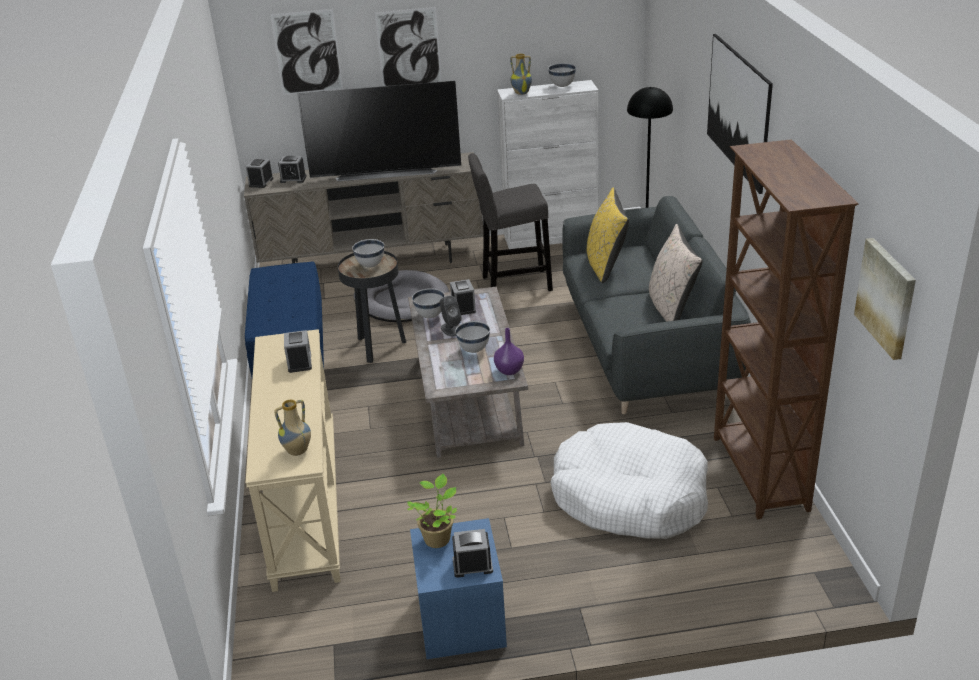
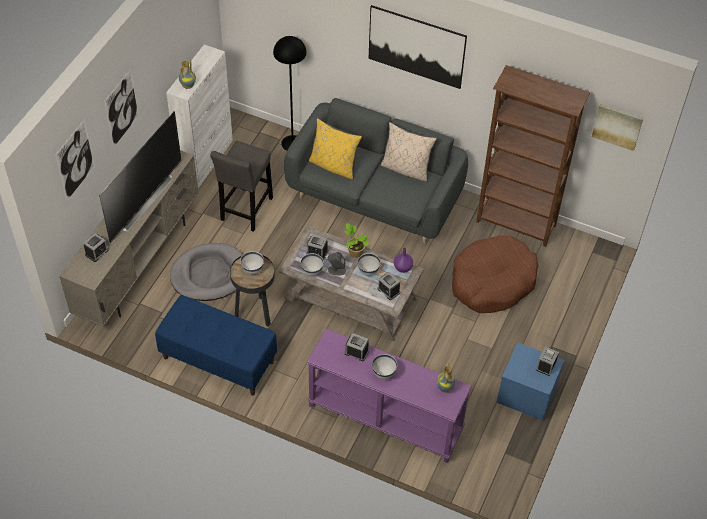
camera: 60 degrees left, 20 degrees up
(261, 182) = (82, 272): alarm clock -> alarm clock (388, 290)
(304, 503) = (384, 419): beige console table -> purple console table
(437, 538) = (517, 368): potted plant -> potted plant (355, 252)
(562, 86) = (199, 62): white bowl -> white bowl (383, 373)
(629, 496) = (492, 282): white dog bed -> brown dog bed

